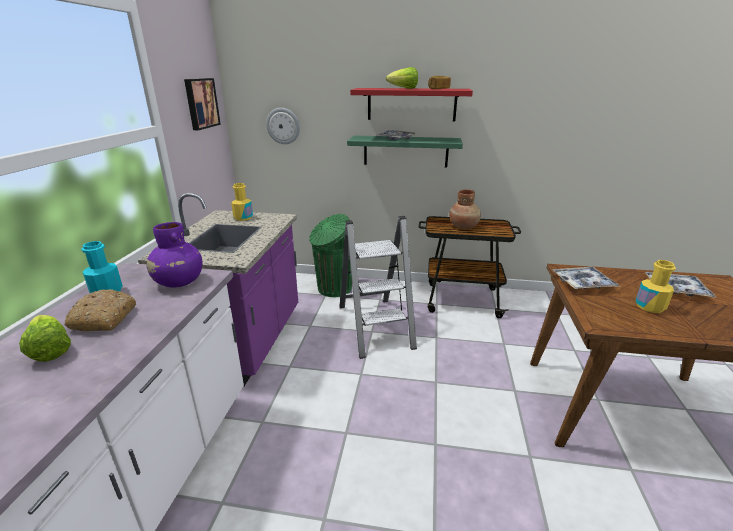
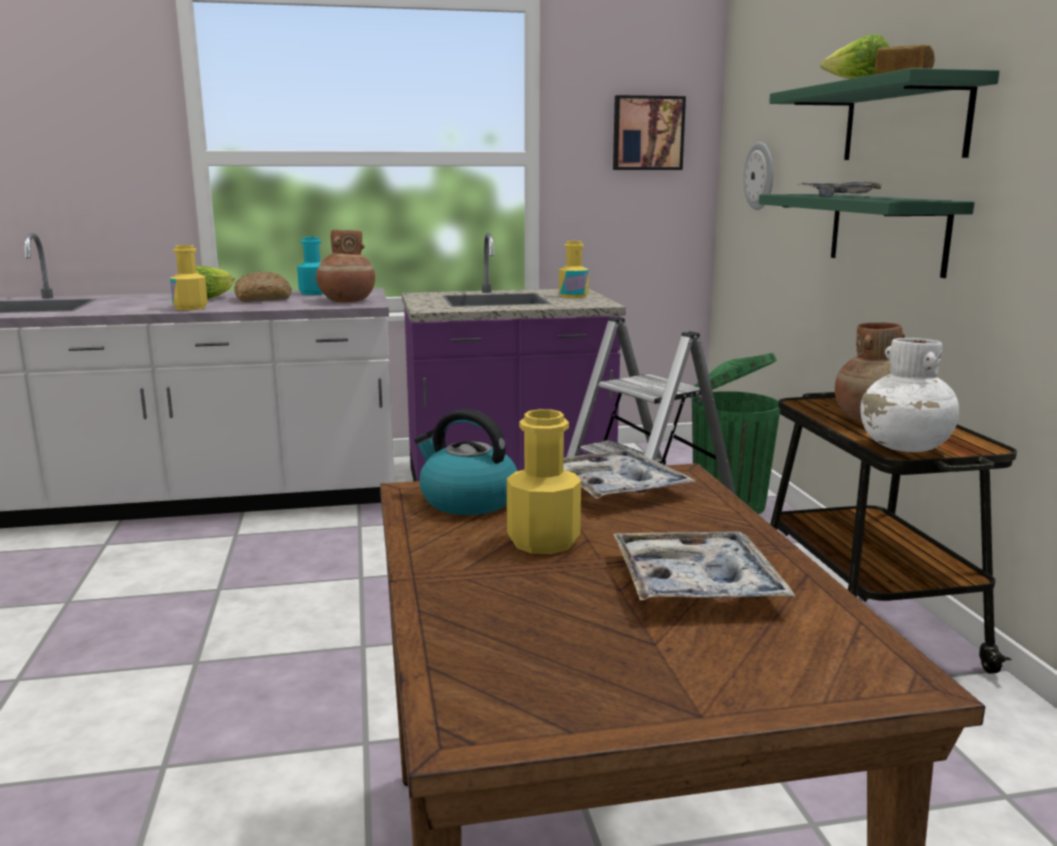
camera: 70 degrees right, 10 degrees down
(103, 364) = (190, 308): none -> yellow bottle
(179, 282) = (346, 301): purple vase -> brown vase
(411, 104) = (904, 121): red shelf -> green shelf
(501, 231) = (904, 447): none -> white vase
(607, 315) = (467, 500): none -> kettle

